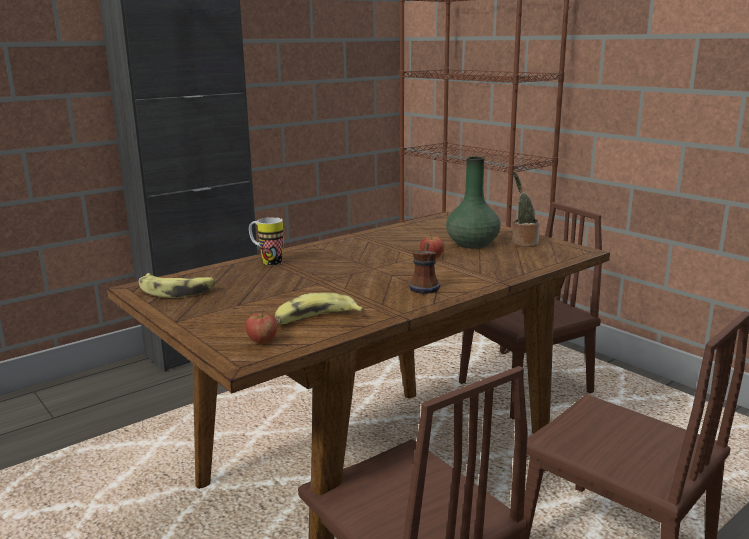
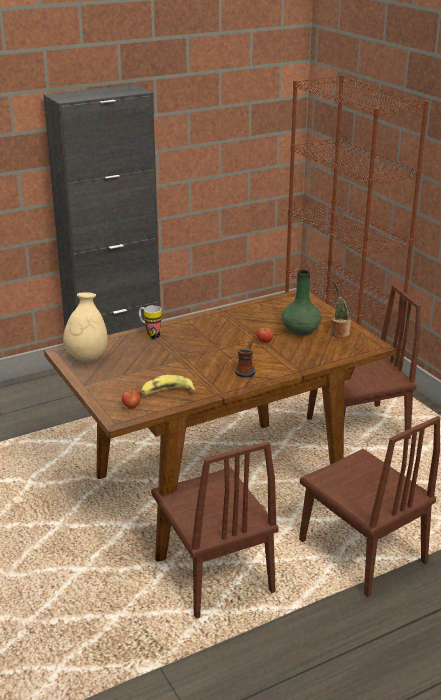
camera: 10 degrees right, 10 degrees up
(177, 291) = (87, 358): banana -> beige vase

